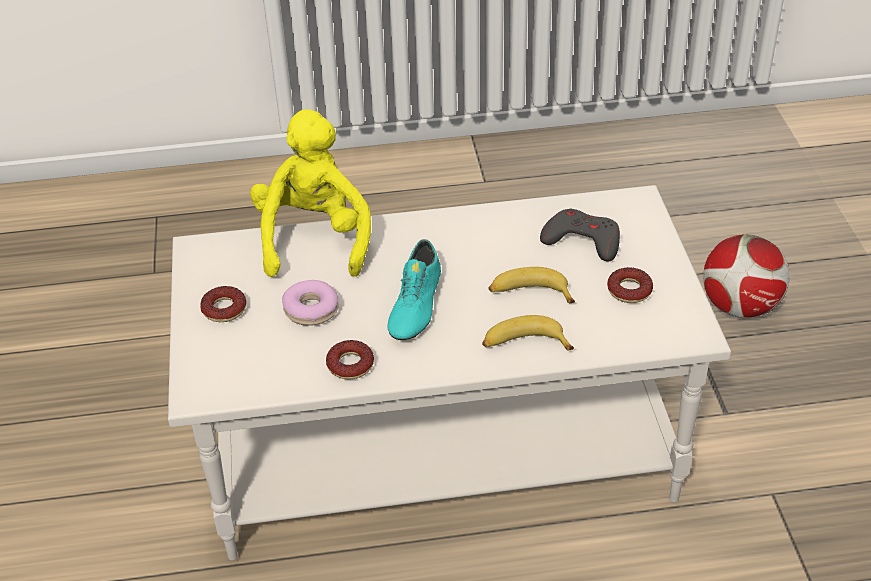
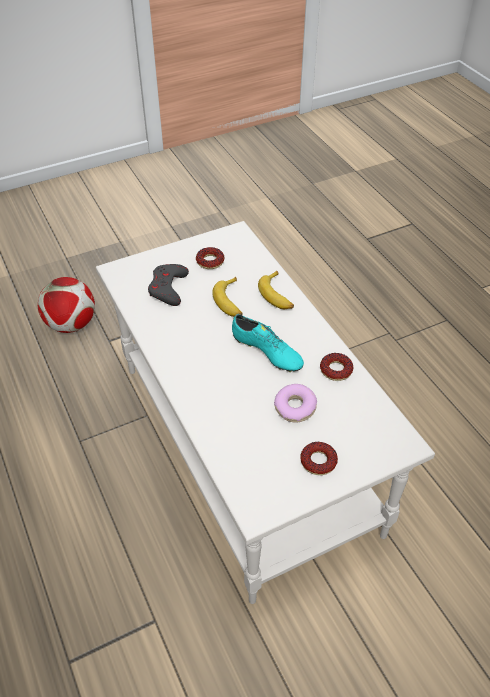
camera: 110 degrees left, 5 degrees up
(314, 239) = (215, 432): yellow plush toy -> none
(415, 306) = (267, 353): turquoise shoe -> turquoise shoe turned 45 degrees clockwise

